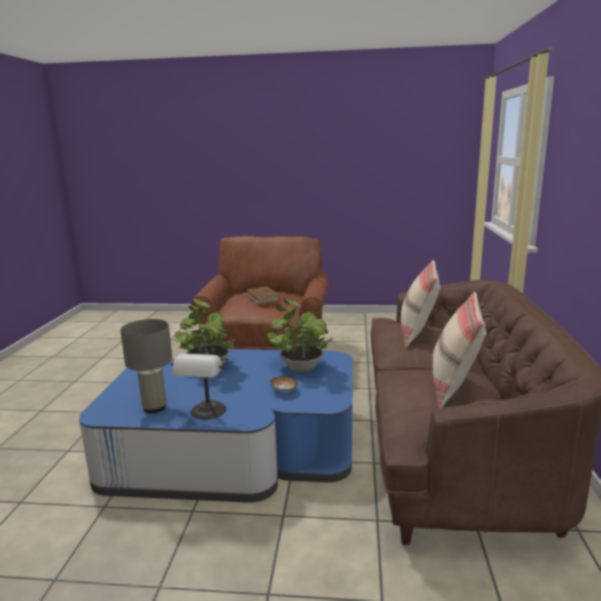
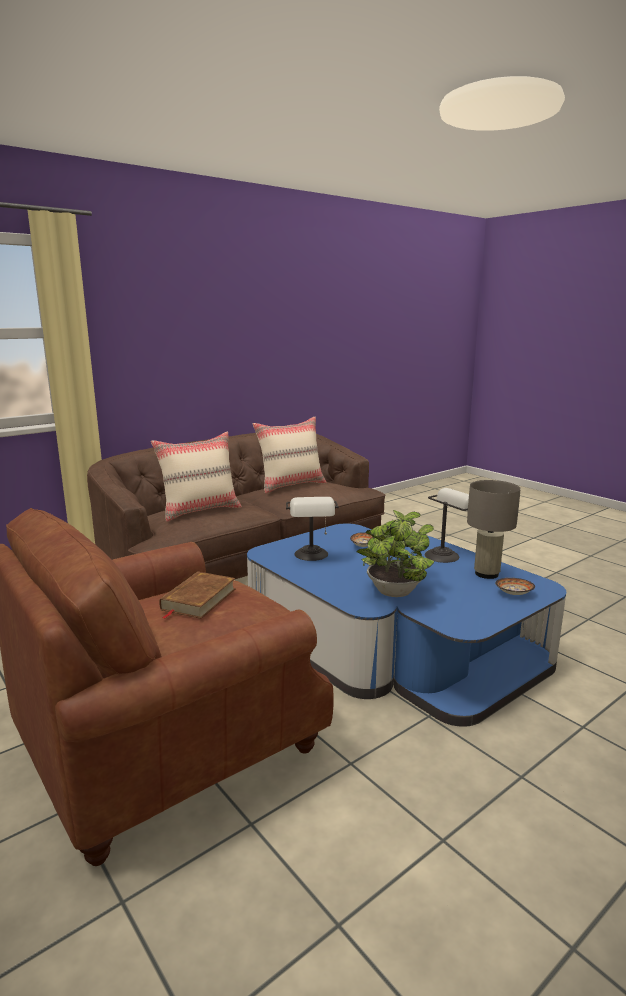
camera: 135 degrees left, 0 degrees up
(123, 398) = (513, 593): none -> bowl
(300, 367) = (312, 557): potted plant -> table lamp

